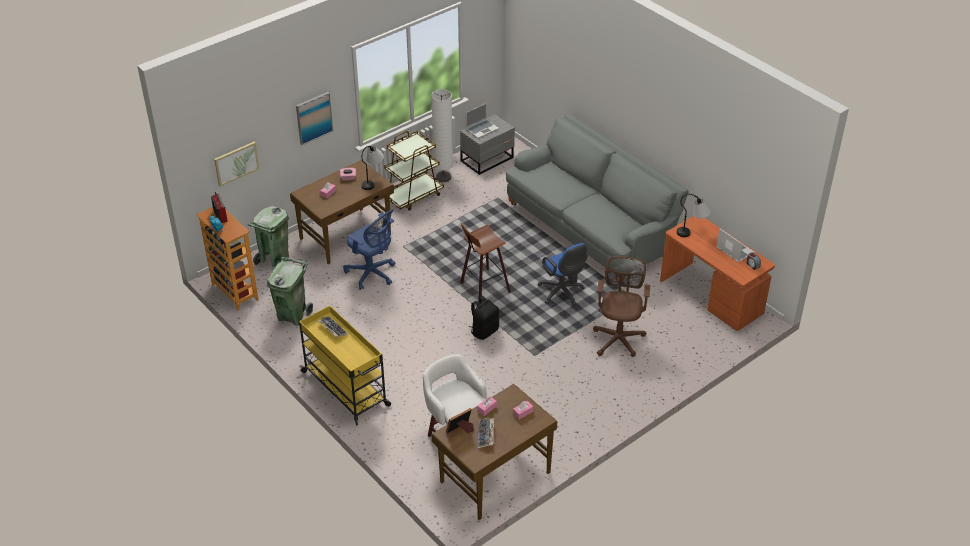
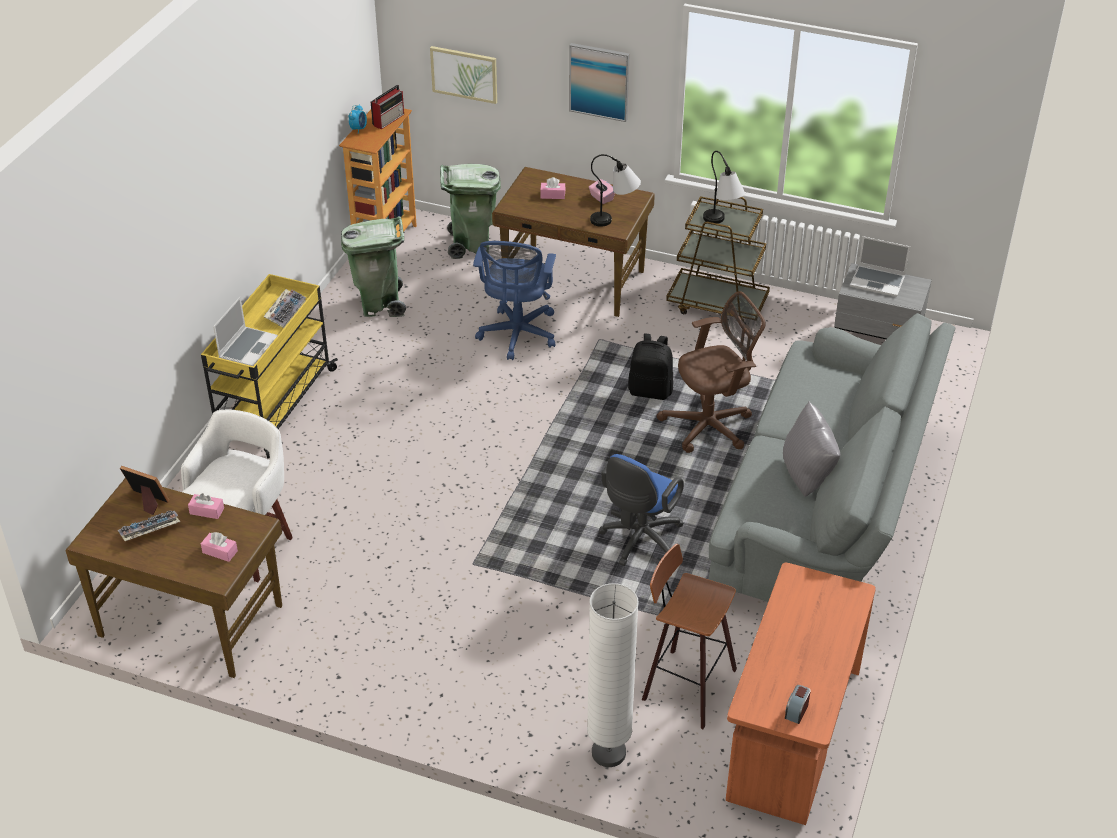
camera: 60 degrees right, 0 degrees up
(443, 177) = (787, 315): white floor lamp -> white floor lamp (608, 753)
(483, 287) = (580, 451): stool -> stool (685, 685)
(484, 331) = (486, 490): black backpack -> black backpack (650, 390)
(606, 206) = (807, 477): none -> grey pillow
(618, 338) = (588, 647): brown office chair -> brown office chair (711, 426)
(693, 233) = (814, 598): table lamp -> table lamp (721, 225)
(734, 250) = (815, 671): laptop -> laptop (248, 347)

